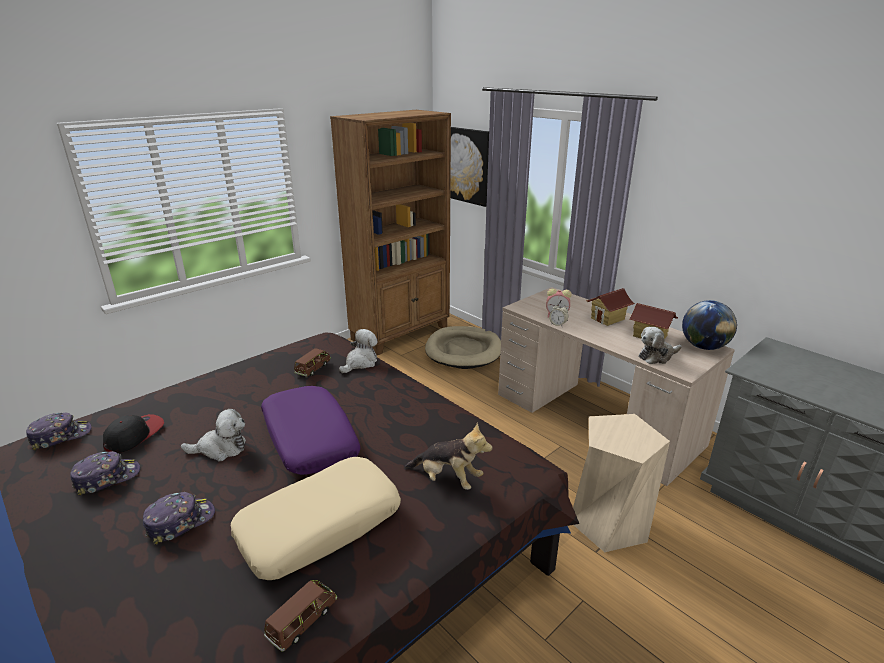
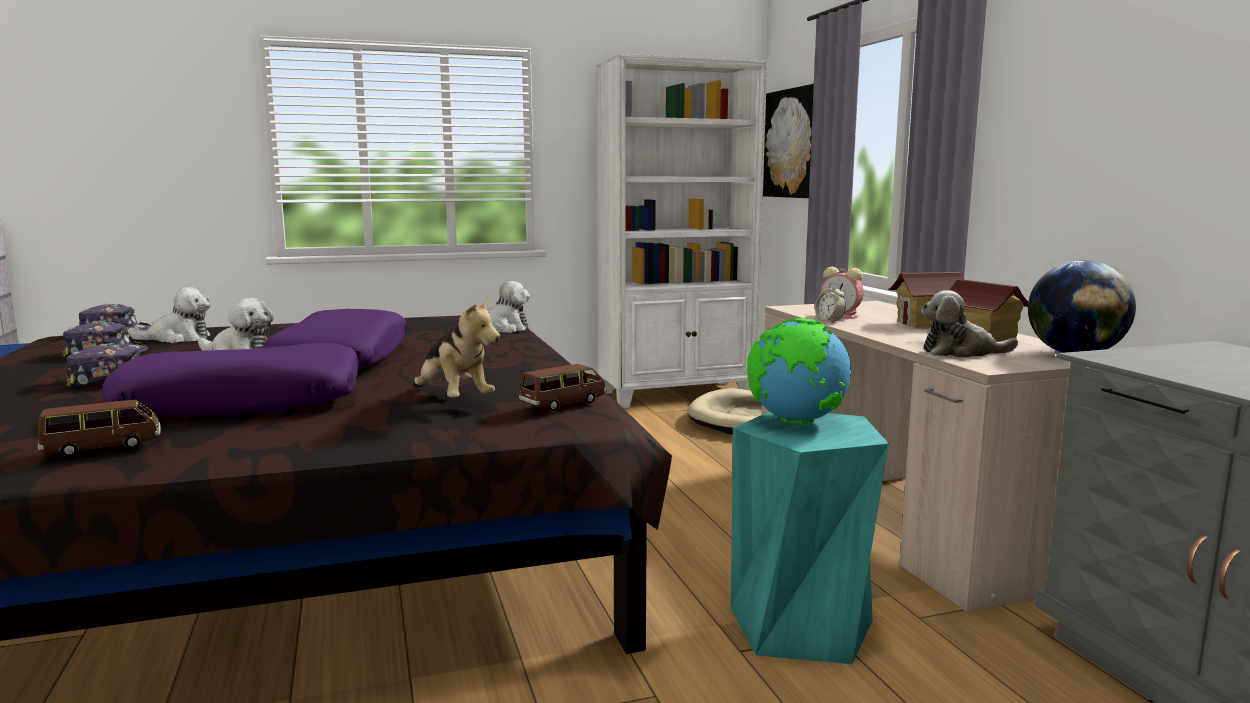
camera: 25 degrees right, 15 degrees down
(134, 435) = (177, 338): cap -> plush toy
(313, 369) = (435, 326): brown toy car -> brown toy car (563, 403)
(320, 525) = (243, 403): beige pillow -> purple pillow
(401, 333) = (677, 394): brown bookcase -> white bookcase
(608, 522) = (801, 626): beige stool -> turquoise stool
(612, 430) = (796, 422): none -> globe

